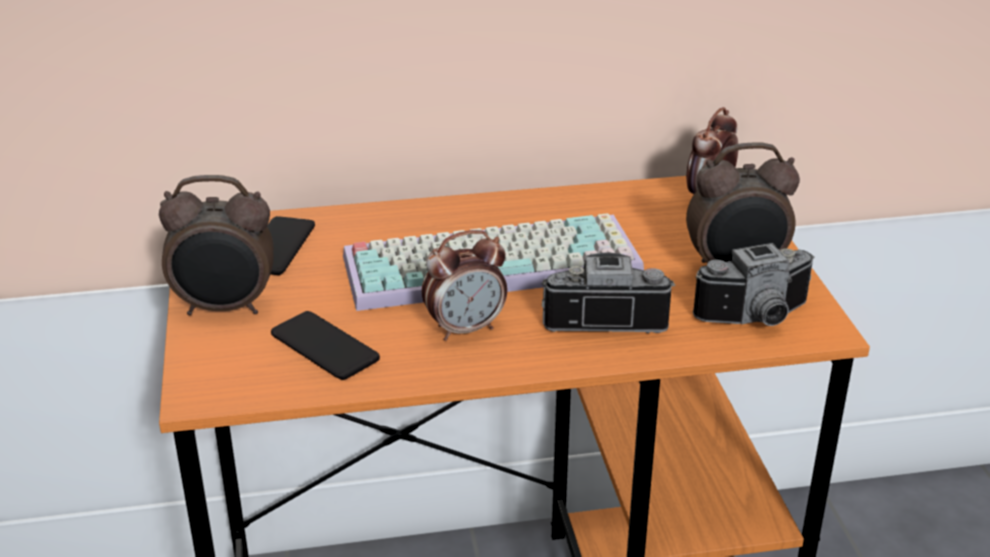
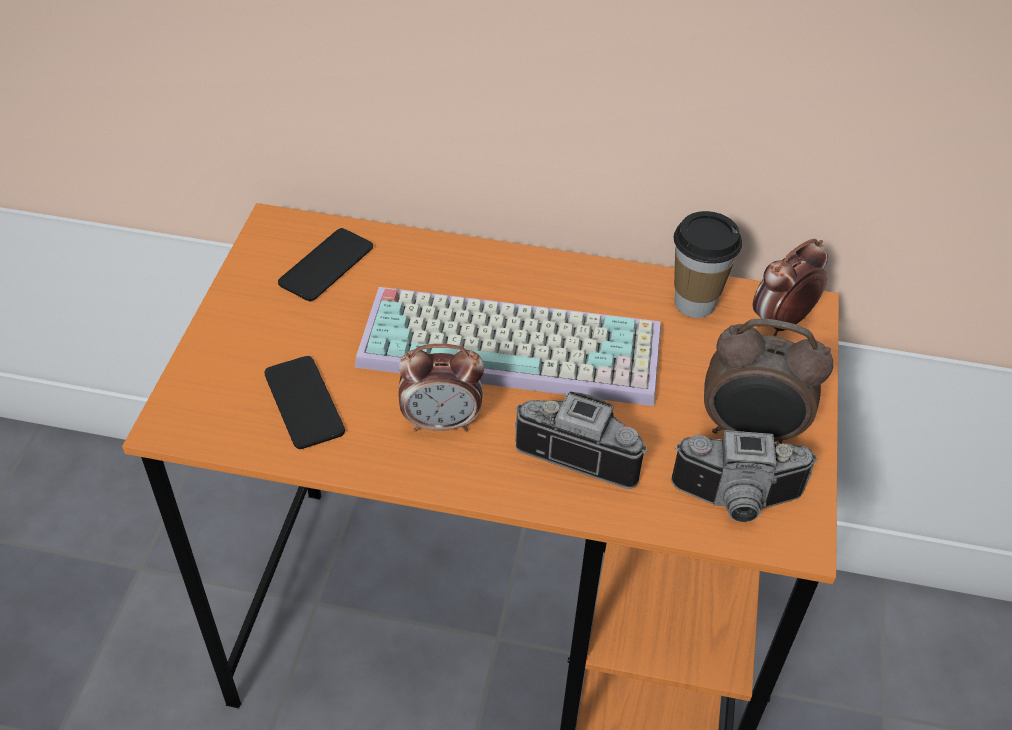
camera: 20 degrees right, 15 degrees up
(226, 308) = (243, 328): alarm clock -> none
(629, 201) = (694, 303): none -> cup

